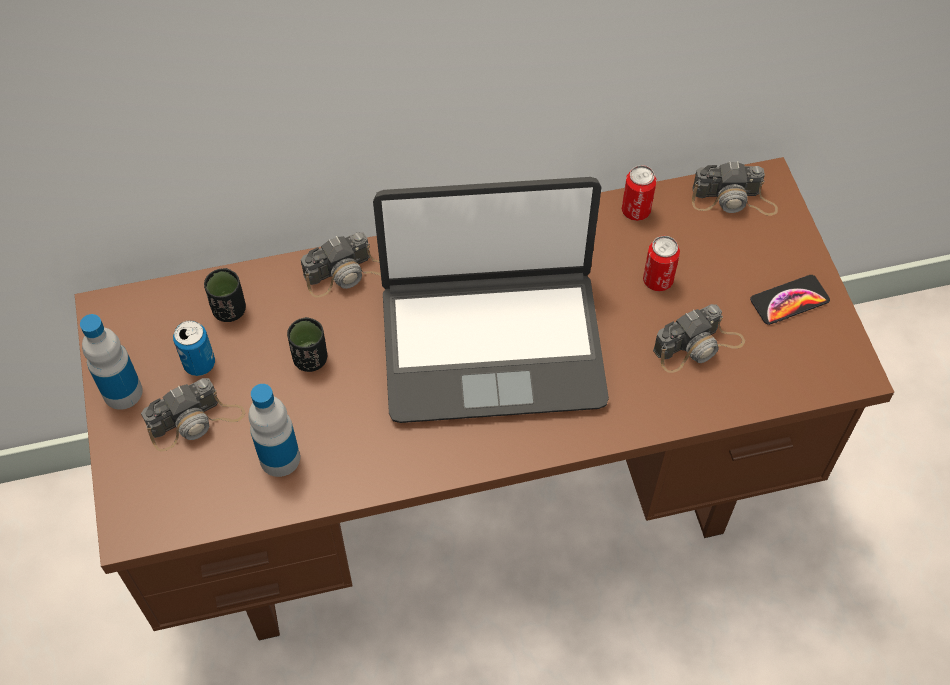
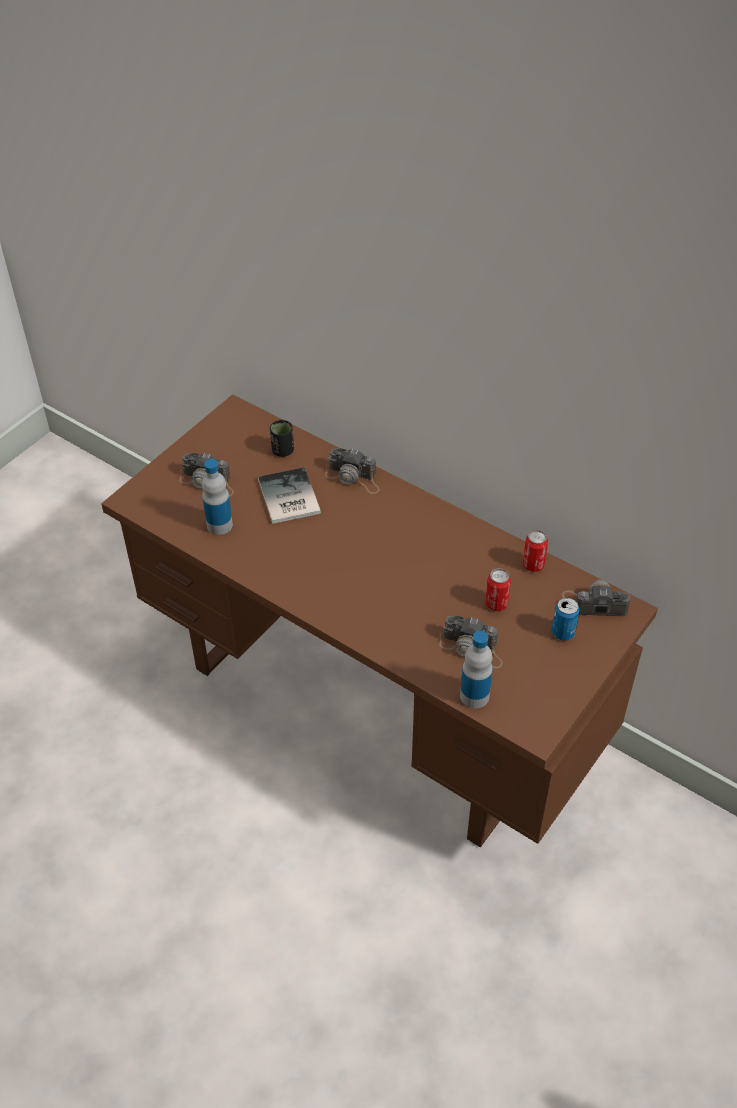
camera: 50 degrees right, 10 degrees down
(122, 392) = (197, 446): bottle -> bottle (474, 696)
(199, 364) = (241, 461): can -> can (563, 633)
(310, 359) = (287, 498): black cup -> book
(492, 344) = (374, 561): laptop -> none
(733, 200) = (595, 603): camera -> camera turned 135 degrees clockwise
(789, 300) = (553, 672): phone -> none

